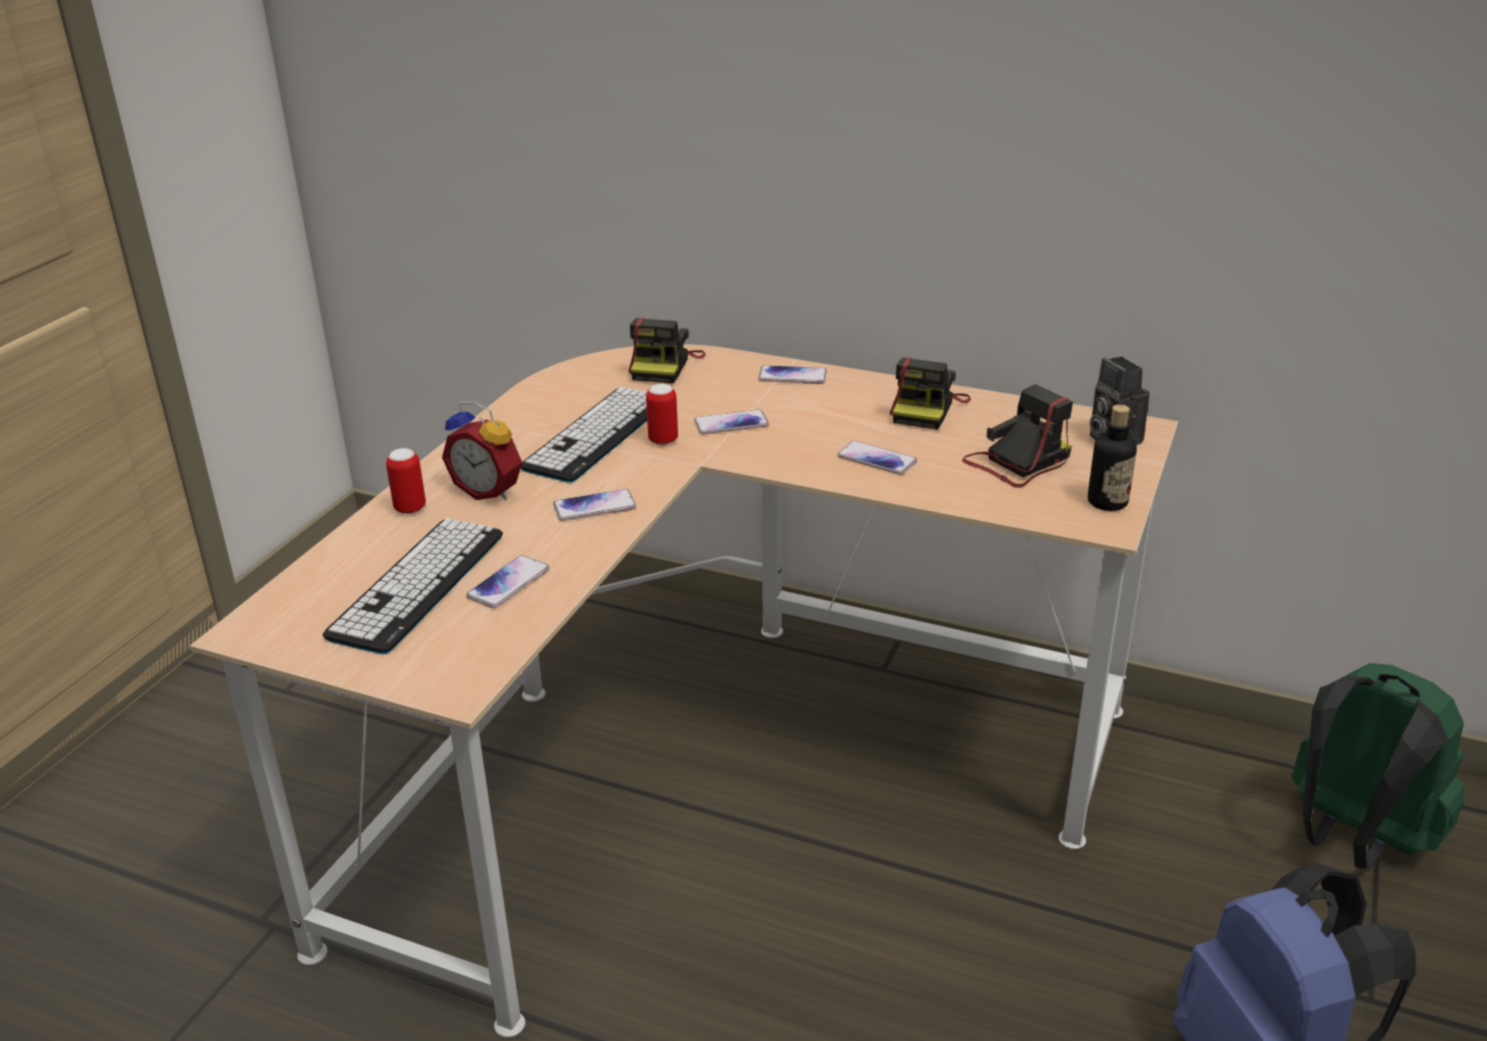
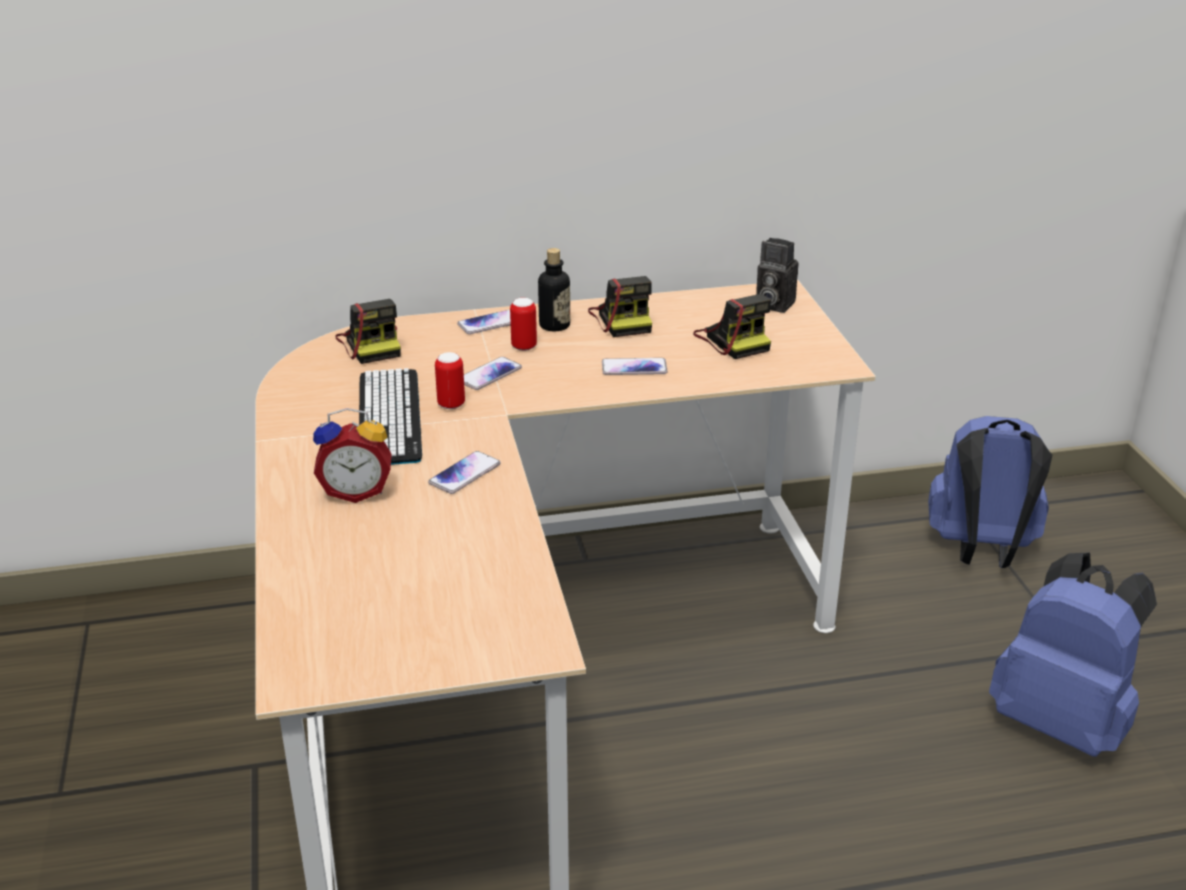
camera: 35 degrees left, 0 degrees up
(410, 508) = (304, 530): can -> can (524, 347)
(418, 585) = (399, 586): keyboard -> none
(508, 583) = (475, 556): phone -> none
(1018, 463) = (733, 340): camera -> camera turned 135 degrees clockwise
(1107, 502) = (821, 349): bottle -> bottle (554, 325)
(1353, 838) = (981, 551): green backpack -> blue backpack

